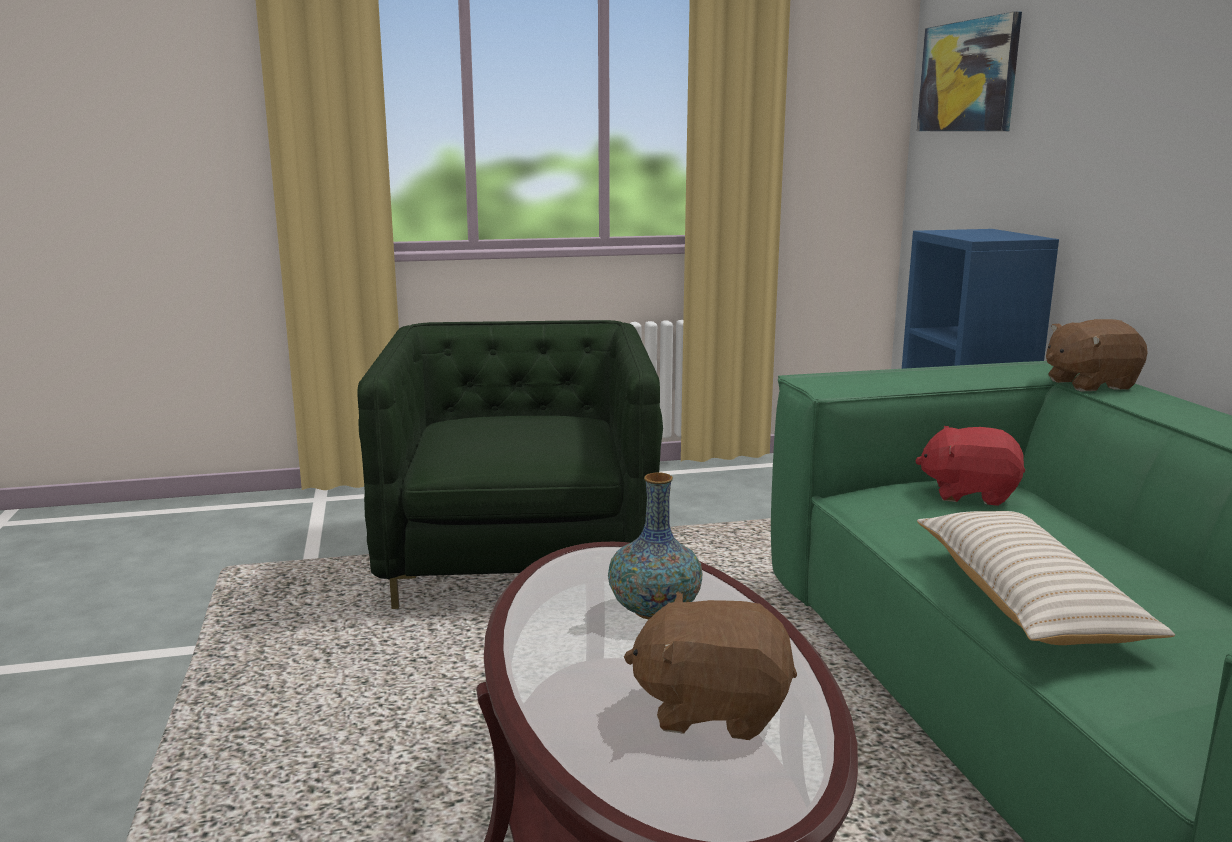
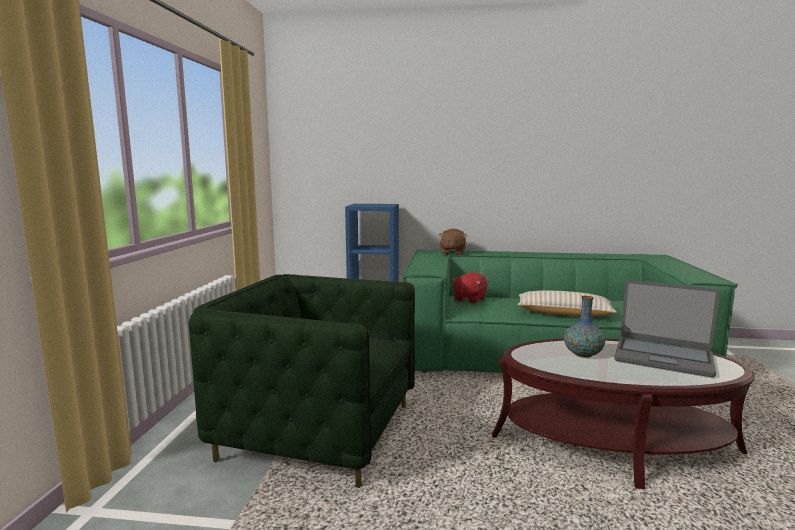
camera: 70 degrees left, 5 degrees down
(712, 709) = (663, 357): brown plush toy -> laptop
(968, 76) = (319, 137): picture -> none

